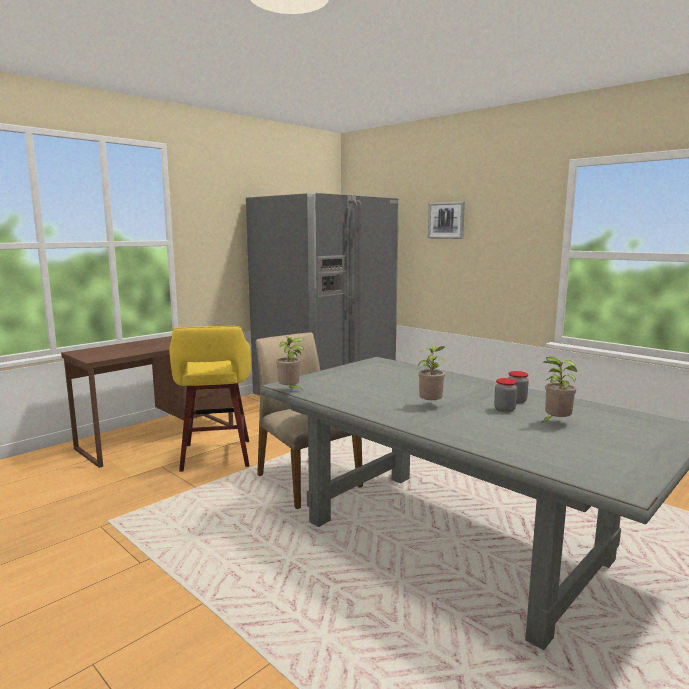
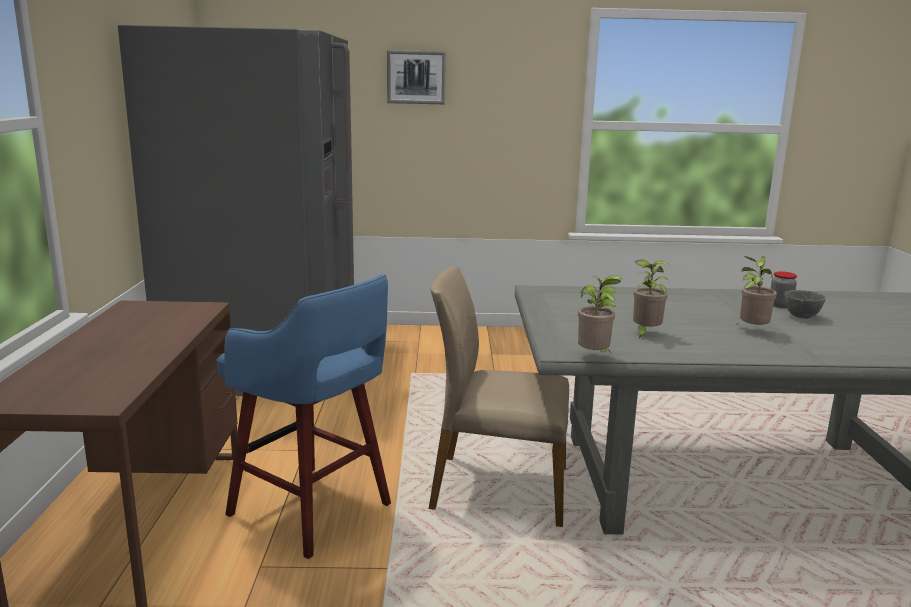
camera: 45 degrees left, 5 degrees up
(216, 456) = (313, 511): yellow stool -> blue stool
(504, 409) = (802, 317): jar -> grey bowl
(555, 423) = (862, 318): potted plant -> potted plant (645, 334)

